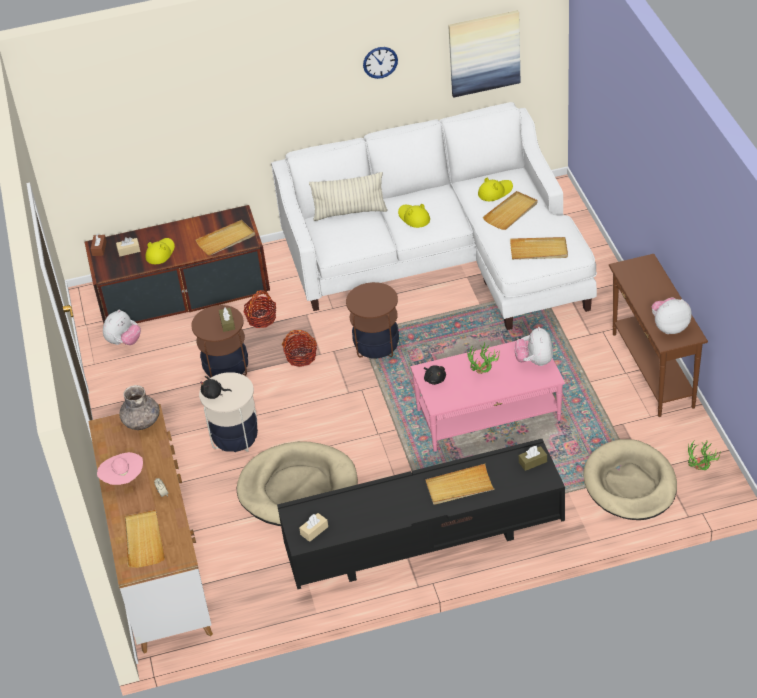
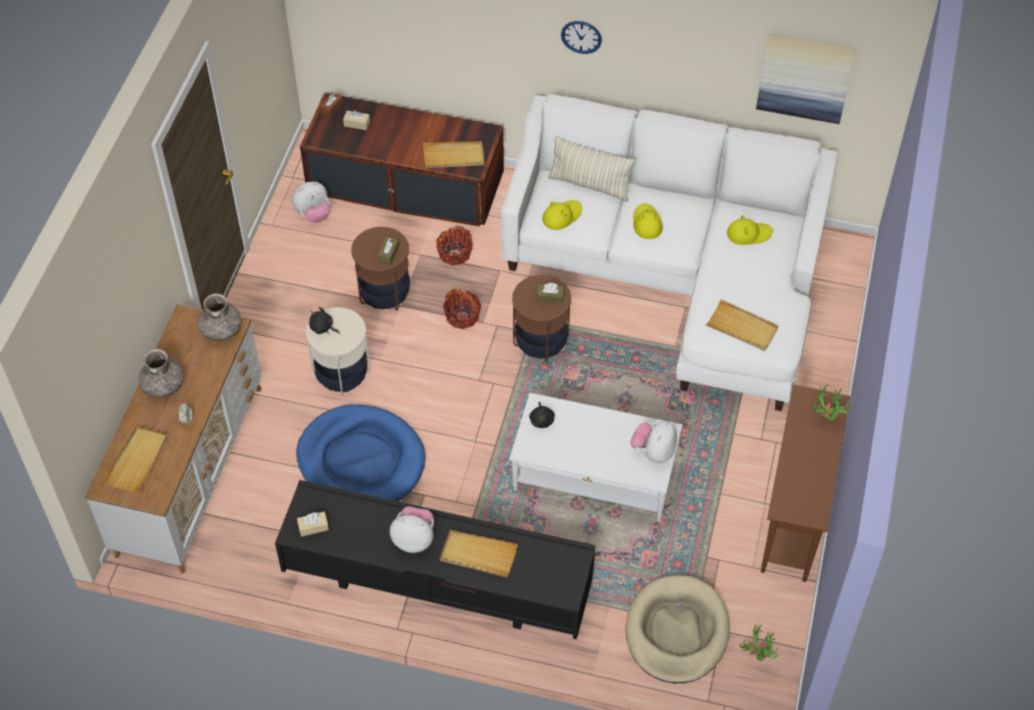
camera: 25 degrees right, 10 degrees up
(123, 480) = (163, 385): pink hat -> grey vase
(160, 253) = (383, 141): yellow hat -> yellow hat (561, 216)
(298, 489) = (361, 461): beige dog bed -> blue dog bed
(380, 62) = (680, 41): wall clock -> wall clock (581, 37)
(483, 375) = (591, 440): potted plant -> potted plant (826, 419)
(489, 415) = (595, 477): pink coffee table -> white coffee table
(511, 212) = (747, 267): beige tray -> none
(532, 462) = (567, 566): brown tissue box -> brown tissue box (550, 297)
(669, 327) = (799, 493): plush toy -> plush toy (414, 539)

